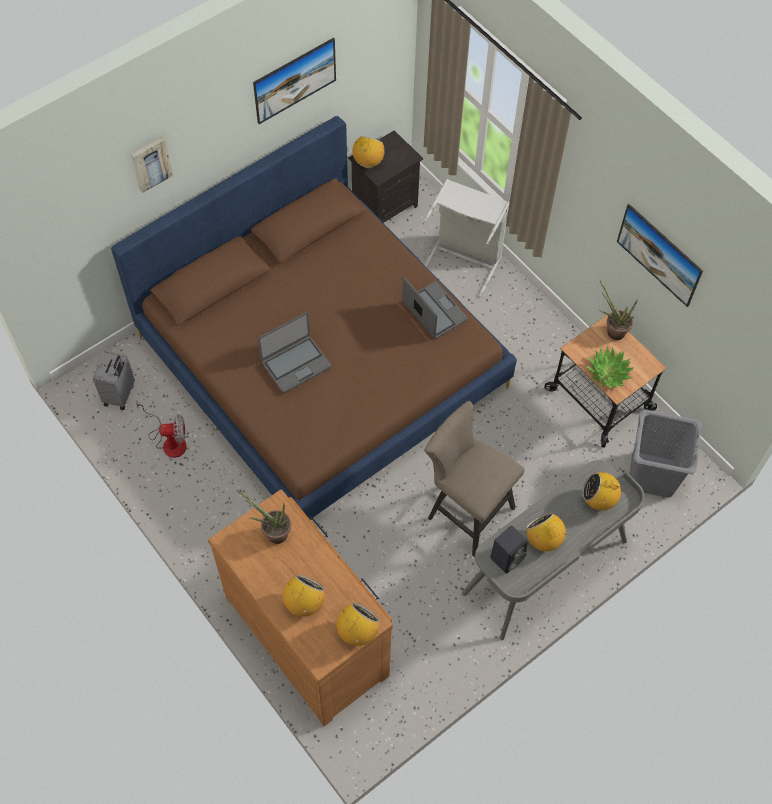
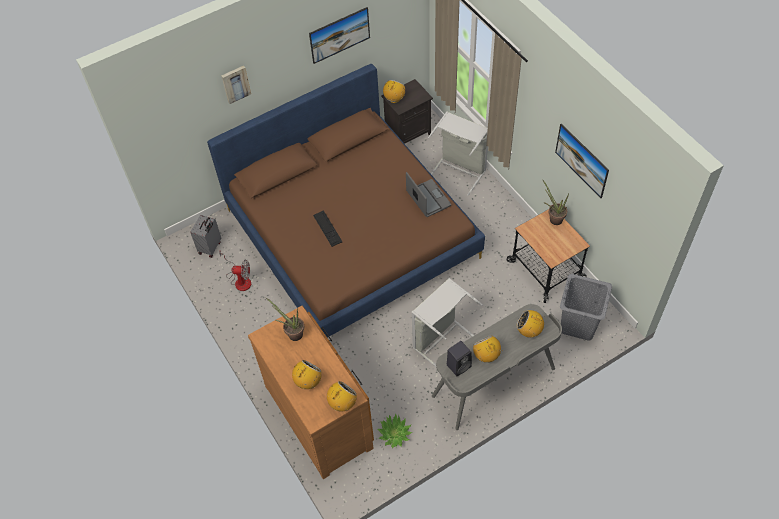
camera: 10 degrees right, 5 degrees down
(295, 364) = (327, 228): laptop -> keyboard
(465, 511) = (441, 340): beige stool -> grey laundry basket
(608, 373) = (547, 247): potted plant -> potted plant (394, 434)

